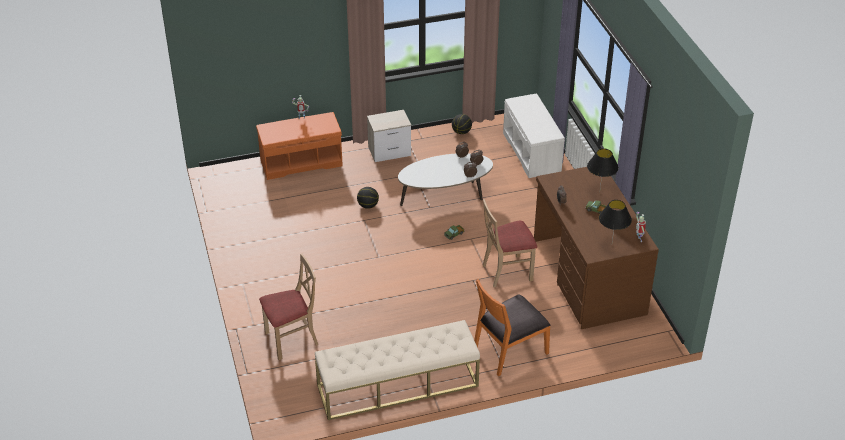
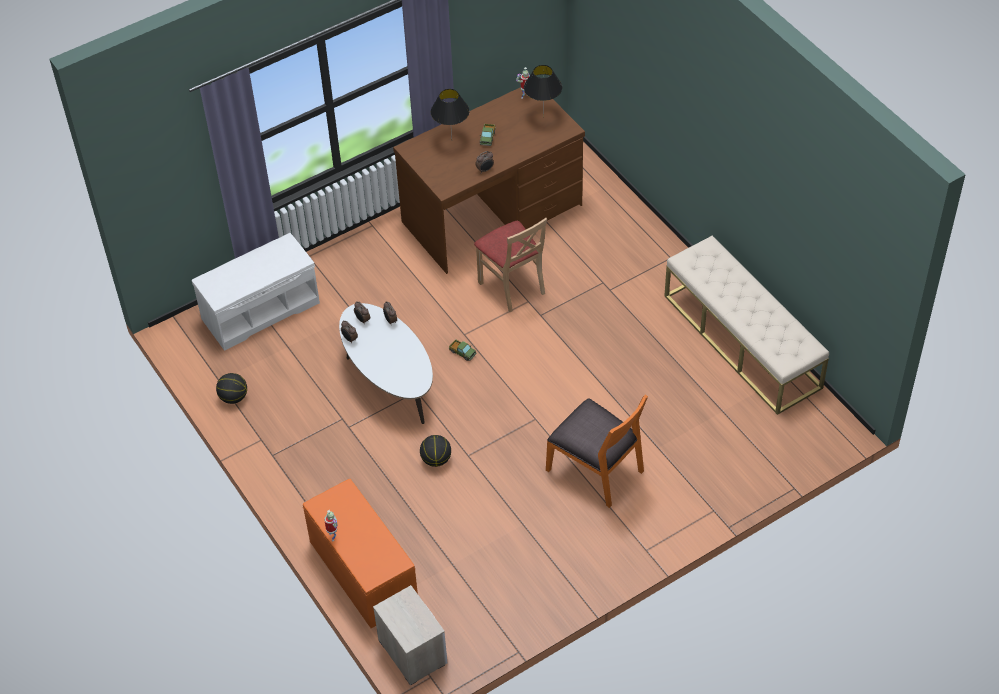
camera: 105 degrees left, 10 degrees up
(291, 339) = (719, 462): beige chair -> none
(390, 152) = (305, 468): nightstand -> nightstand (412, 651)
(509, 350) = (642, 258): orange chair -> orange chair (596, 469)

